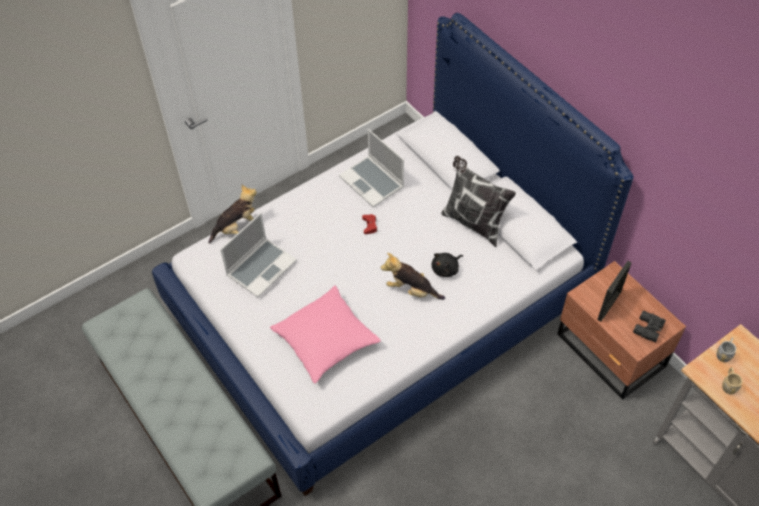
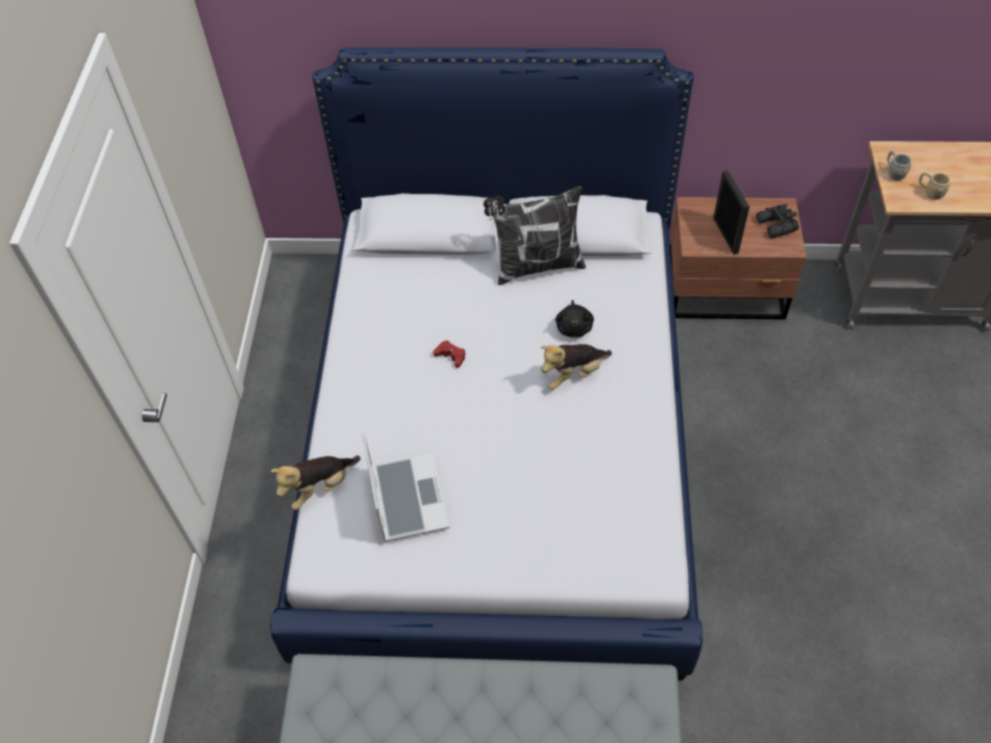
camera: 50 degrees left, 0 degrees up
(237, 227) = (320, 487): plush toy -> plush toy turned 135 degrees counterclockwise
(326, 341) = (569, 497): pink pillow -> none
(372, 182) = (393, 315): laptop -> none

